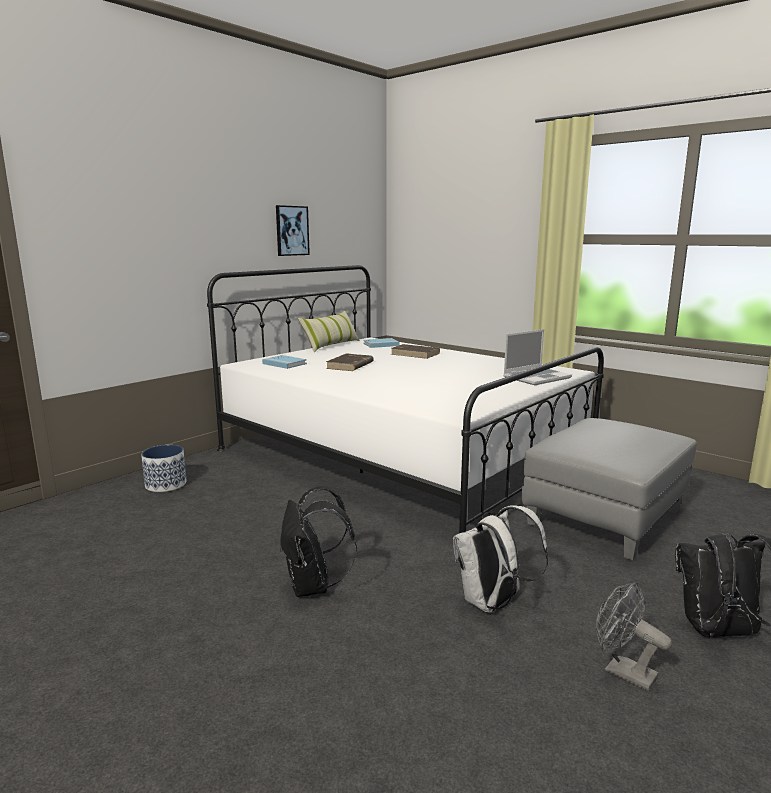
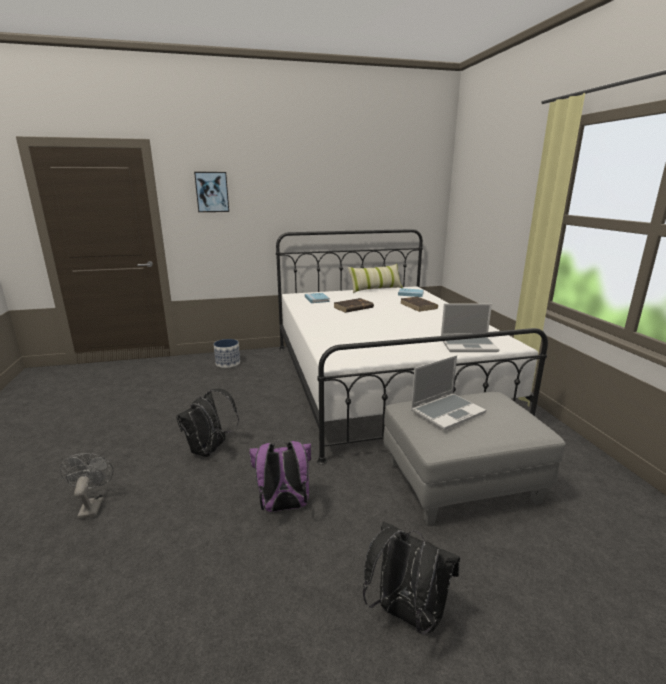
camera: 35 degrees right, 5 degrees up
(291, 230) = (352, 202): picture -> picture (212, 192)
(492, 603) = (283, 506): white backpack -> purple backpack
(594, 439) = (447, 411): none -> laptop
(622, 671) = (290, 595): grey fan -> grey fan (92, 505)

